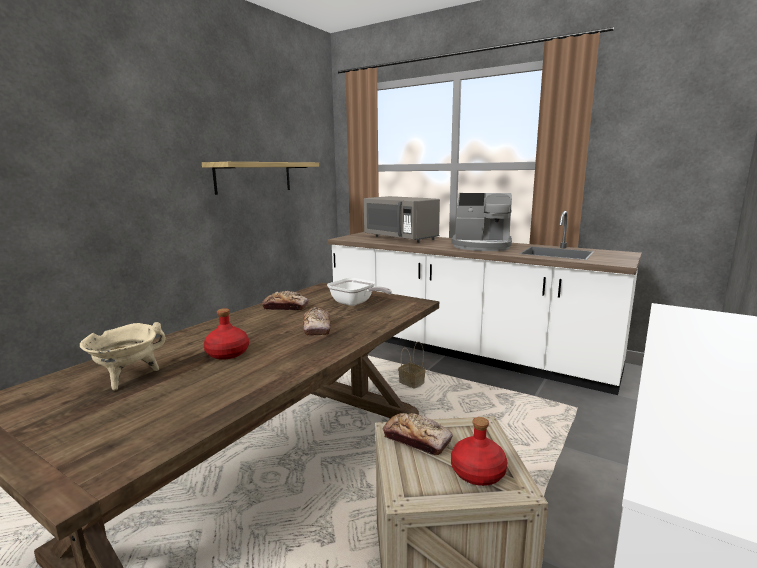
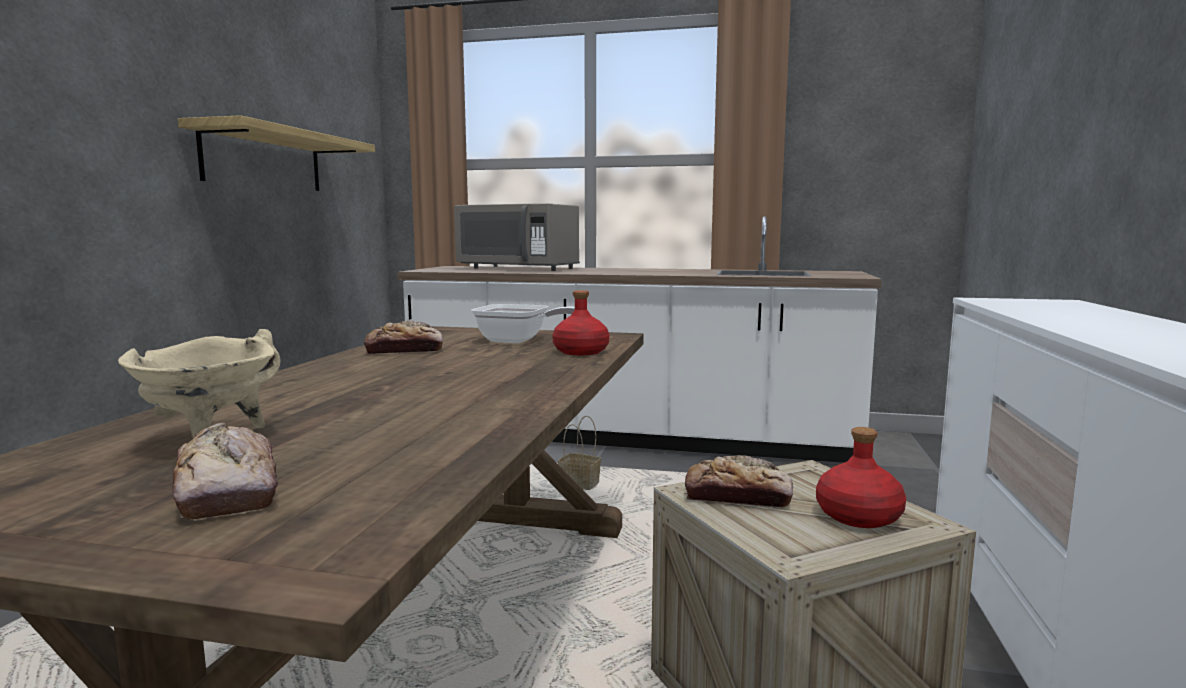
camera: 20 degrees left, 5 degrees down
(227, 353) = (374, 400): red bottle -> red bottle (580, 352)
(317, 328) = (495, 365): bread -> bread (228, 490)
(482, 246) = (653, 271): coffee machine -> none

